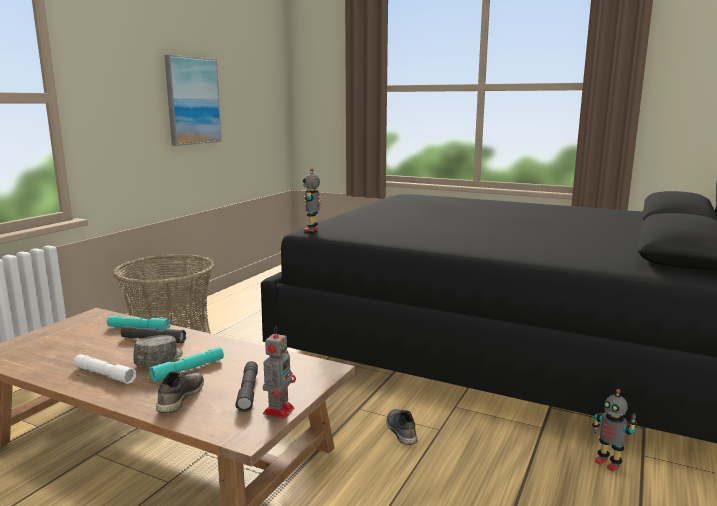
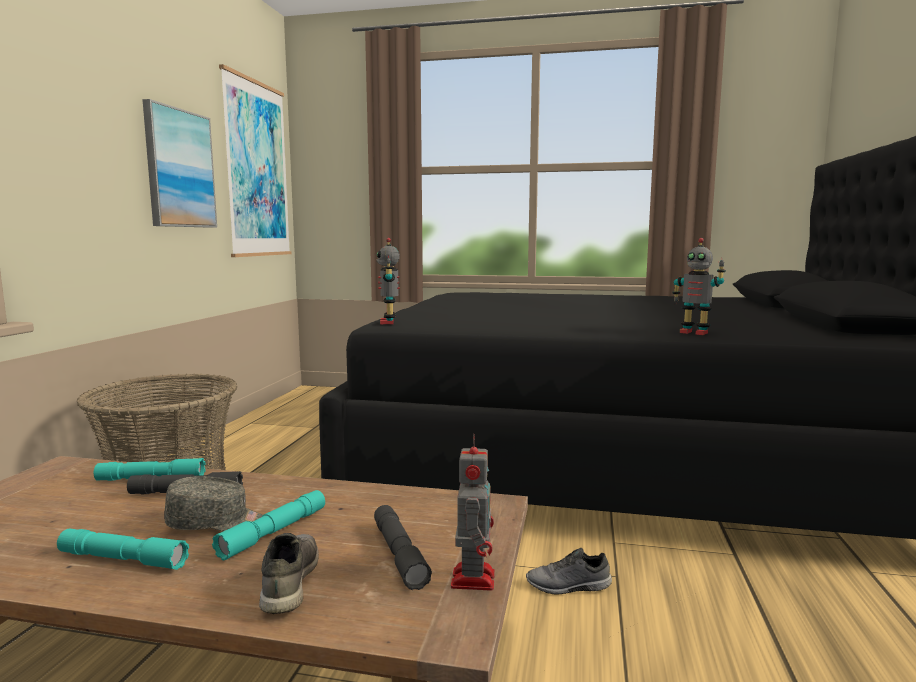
camera: 15 degrees left, 5 degrees down
(104, 374) = (123, 559): white flashlight -> turquoise flashlight
(160, 360) = (216, 523): grey cap -> grey cap turned 75 degrees clockwise
(258, 91) = (257, 170): none -> picture
(400, 431) = (568, 586): grey shoe -> grey shoe turned 60 degrees counterclockwise
(608, 463) = (844, 588): toy robot -> toy robot (694, 332)

